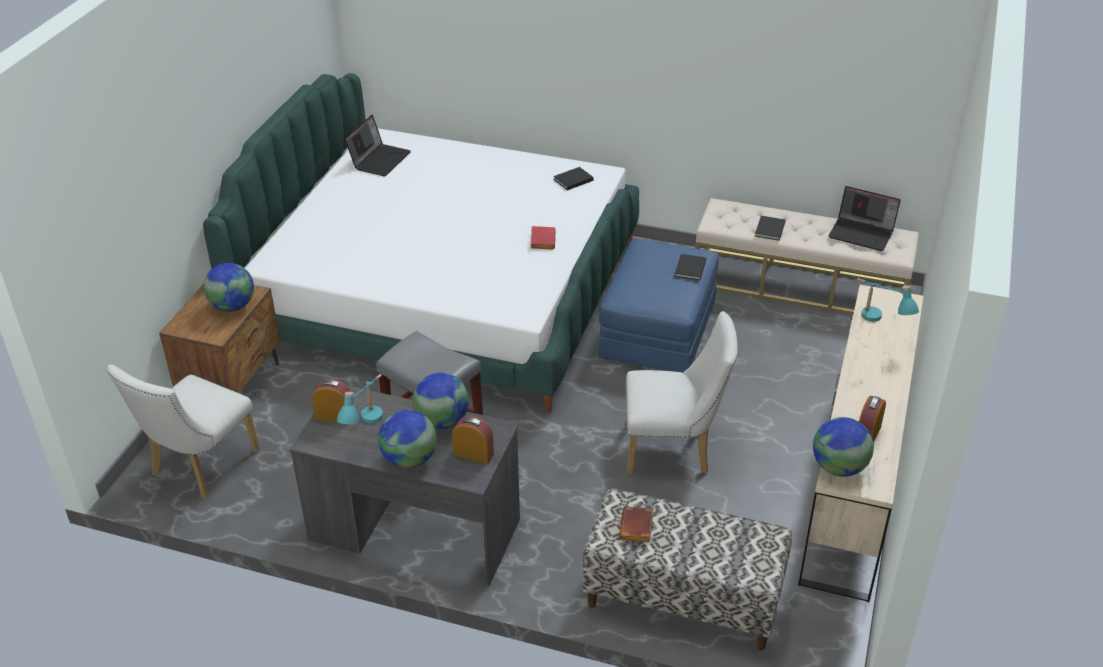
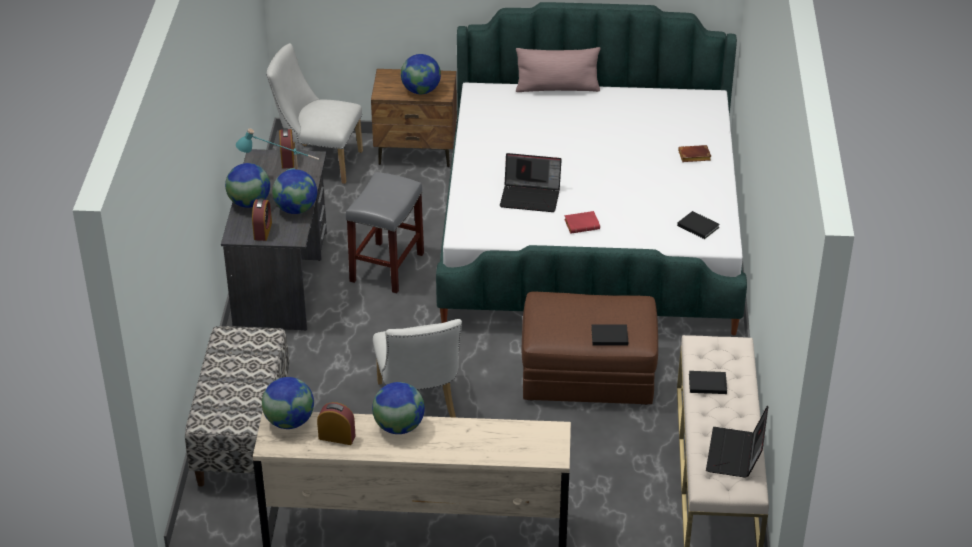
camera: 75 degrees right, 0 degrees up
(299, 215) = (557, 88): none -> pink pillow
(379, 160) = (670, 109): laptop -> laptop (531, 197)
(637, 528) = (241, 349): brown book -> brown book (693, 157)
(657, 331) = (588, 373): blue ottoman -> brown ottoman
(856, 389) = (399, 427): none -> globe
(879, 324) = (506, 438): turquoise table lamp -> none

